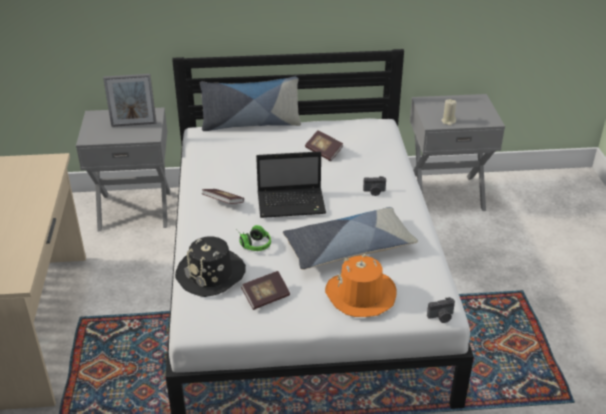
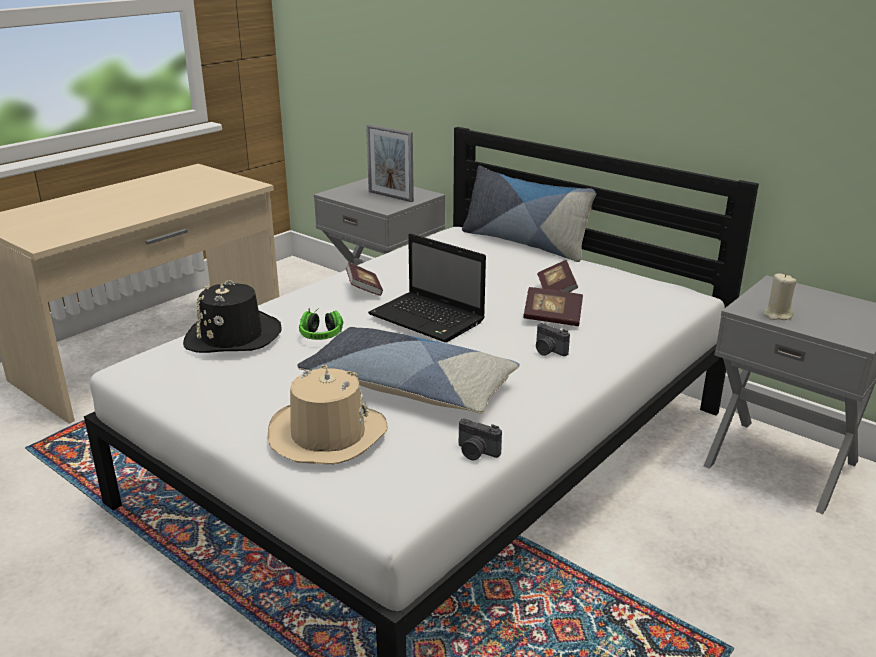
camera: 45 degrees right, 10 degrees down
(266, 297) = (237, 382): book -> book (552, 318)
(360, 295) = (327, 435): orange hat -> beige hat
(441, 317) = (373, 518): camera -> camera (476, 452)

